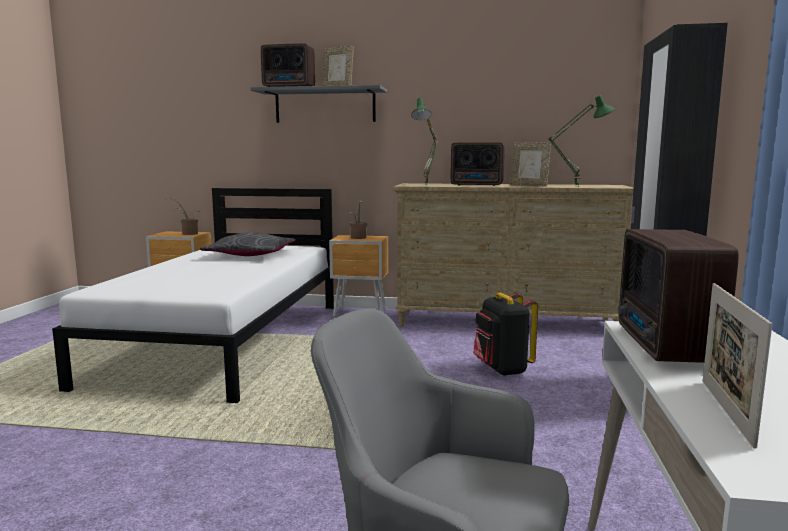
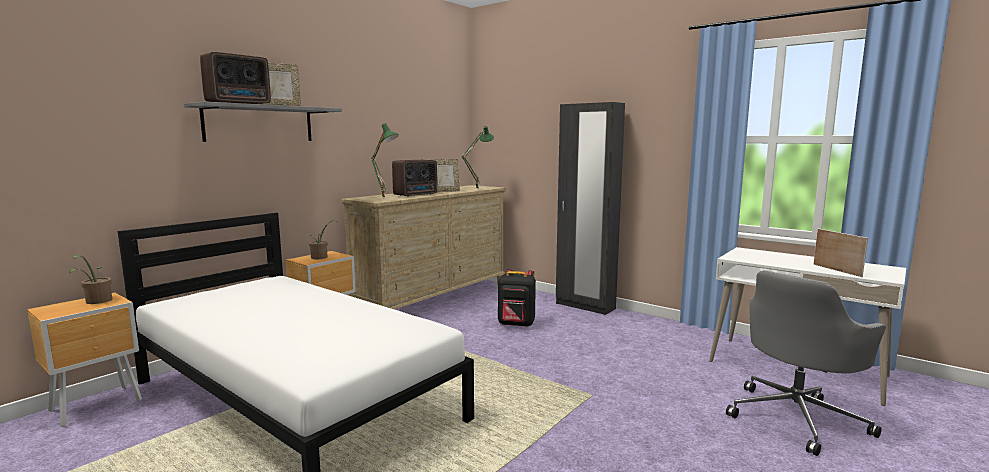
camera: 60 degrees left, 0 degrees up
(250, 255) = (265, 300): grey pillow -> none
(664, 346) = (761, 260): radio -> none
(726, 410) = (836, 270): picture frame -> picture frame turned 150 degrees counterclockwise

